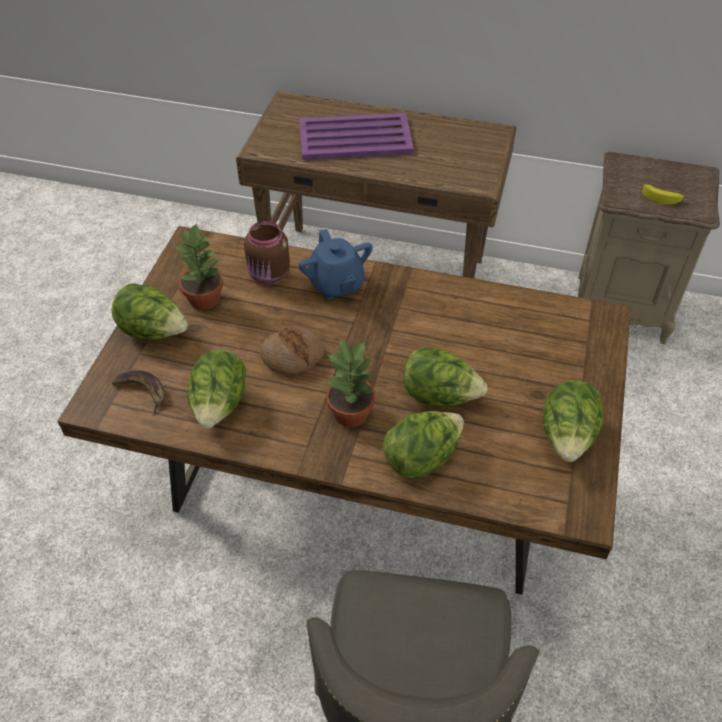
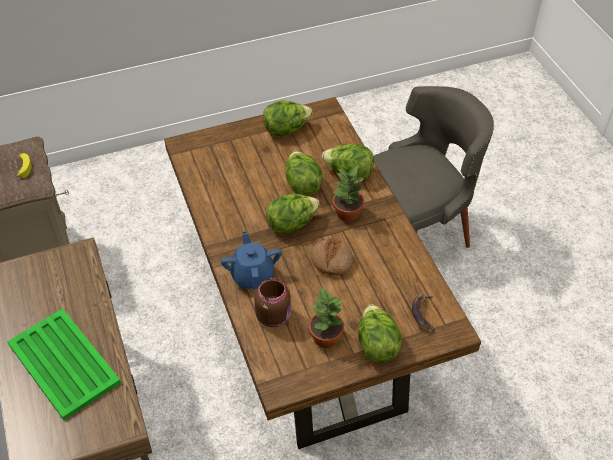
camera: 125 degrees left, 0 degrees up
(220, 406) = (396, 271): lettuce -> lettuce (291, 224)
(336, 284) = (252, 275): blue teapot -> blue teapot turned 45 degrees counterclockwise
(354, 138) = (64, 364): purple tray -> green tray

